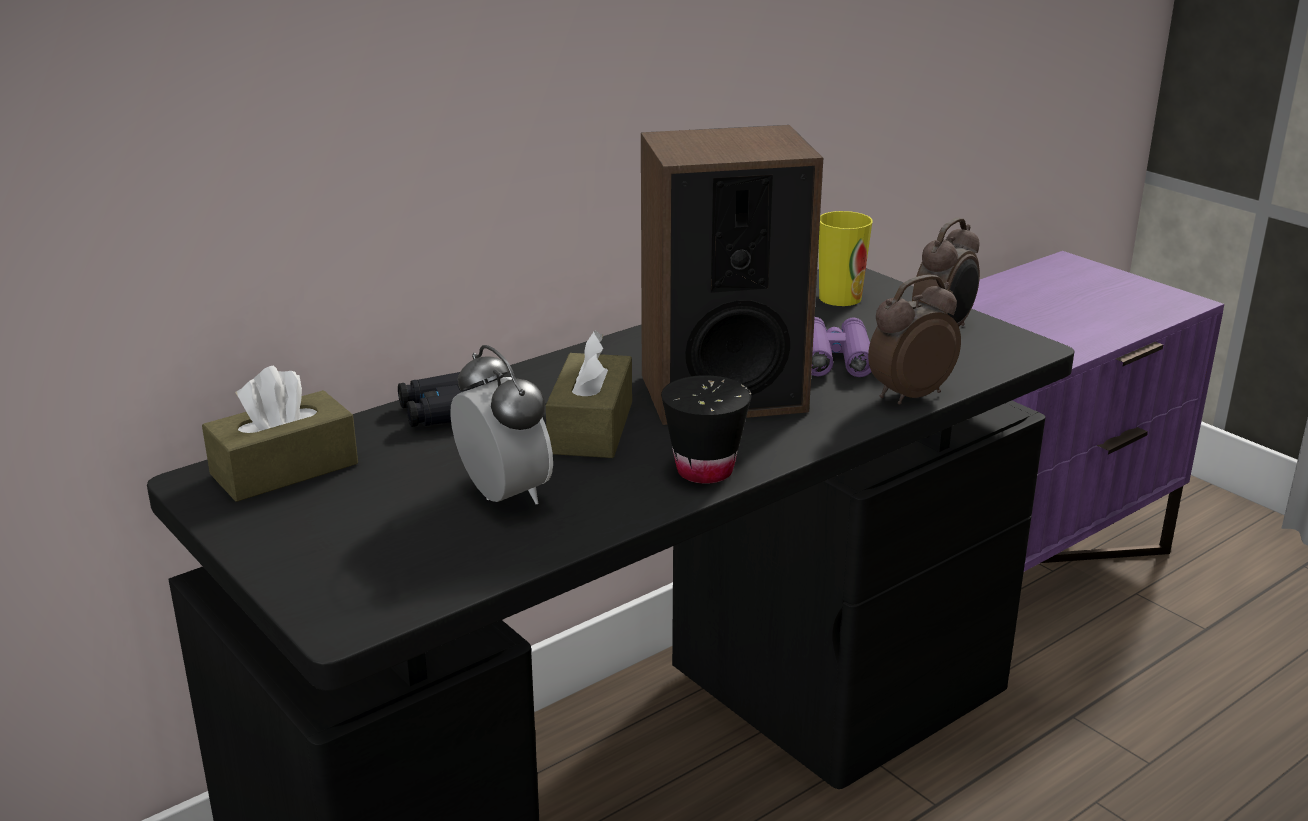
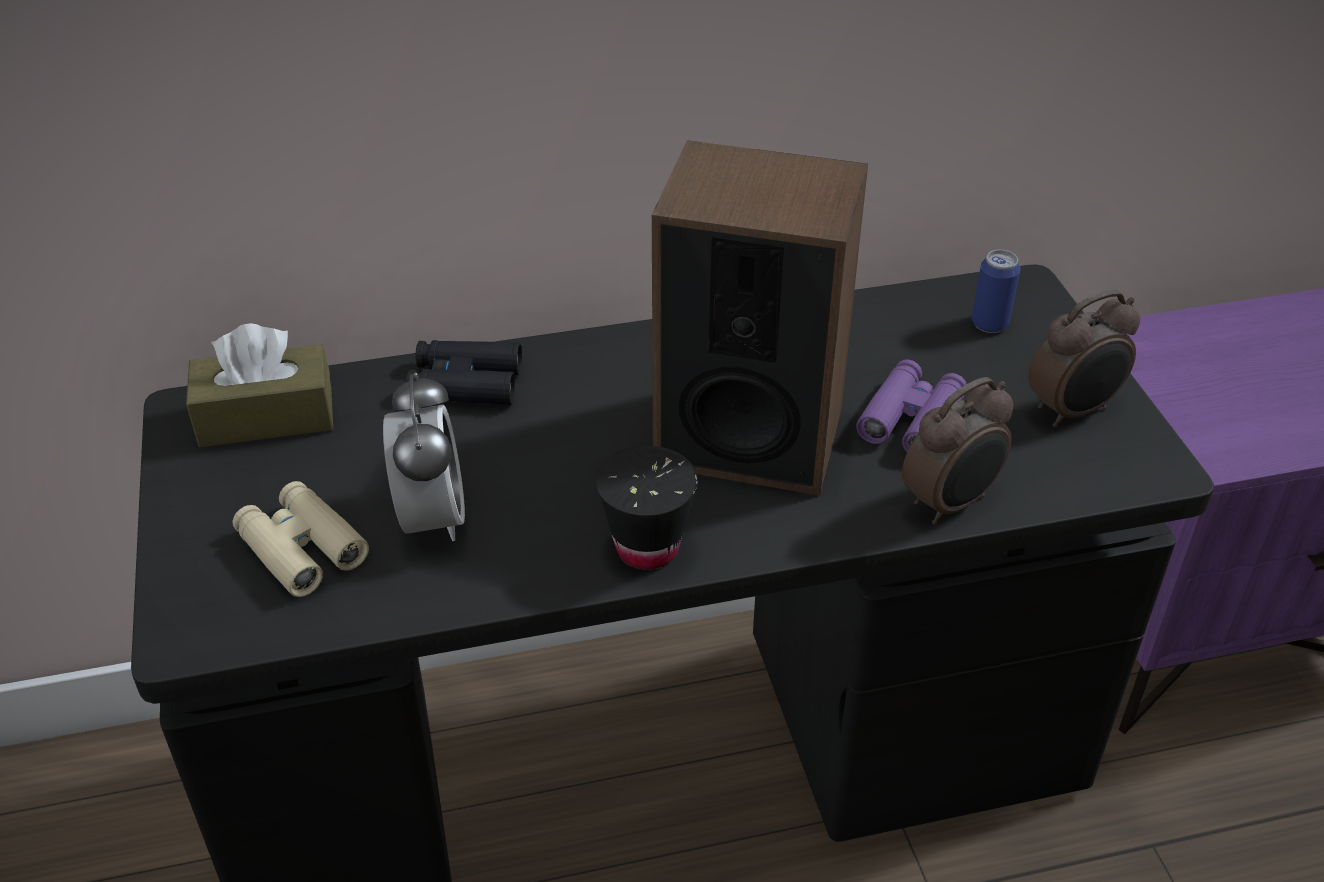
camera: 25 degrees right, 15 degrees up
(401, 541) = (301, 548): none -> beige binoculars
(591, 427) = (579, 448): brown tissue box -> none
(840, 298) = (989, 323): cup -> can
(908, 395) = (951, 503): alarm clock -> alarm clock turned 150 degrees clockwise

